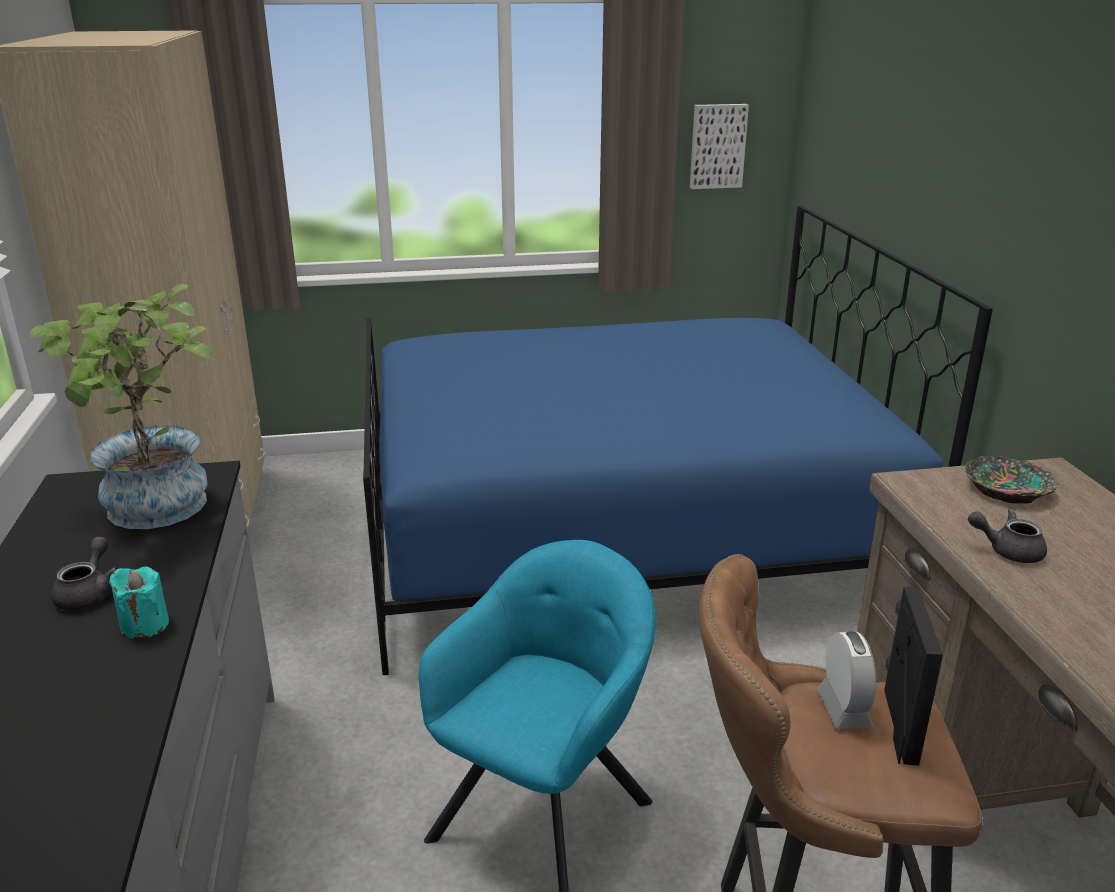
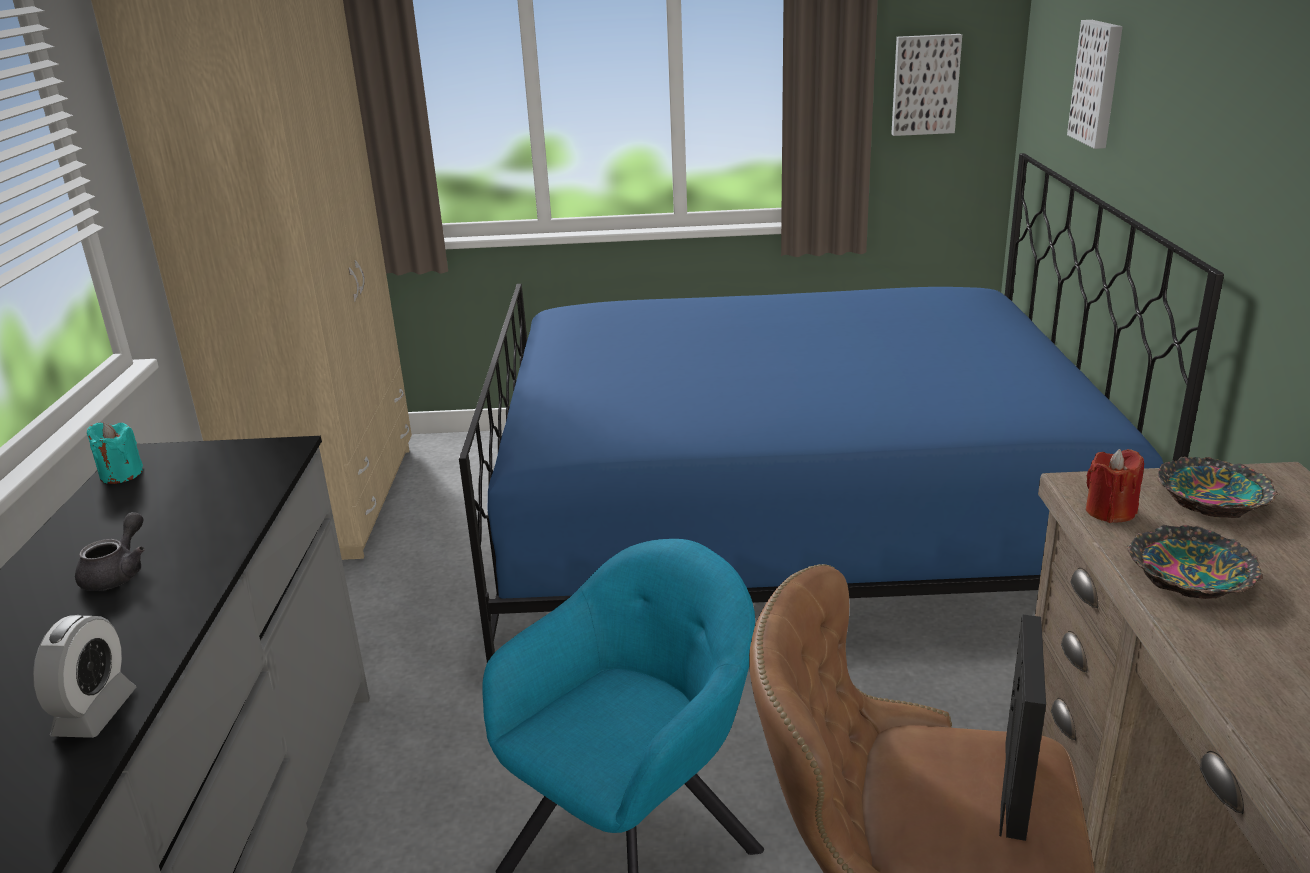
camera: 10 degrees right, 0 degrees up
(145, 625) = (161, 611): turquoise candle -> turquoise candle (121, 474)
(157, 512) = (217, 489): potted plant -> none
(844, 709) = (947, 761): alarm clock -> alarm clock (95, 713)
(871, 150) = (1099, 83): none -> picture
(933, 502) = (1110, 511): none -> red candle
(1007, 551) = (1190, 576): grey teapot -> bowl

